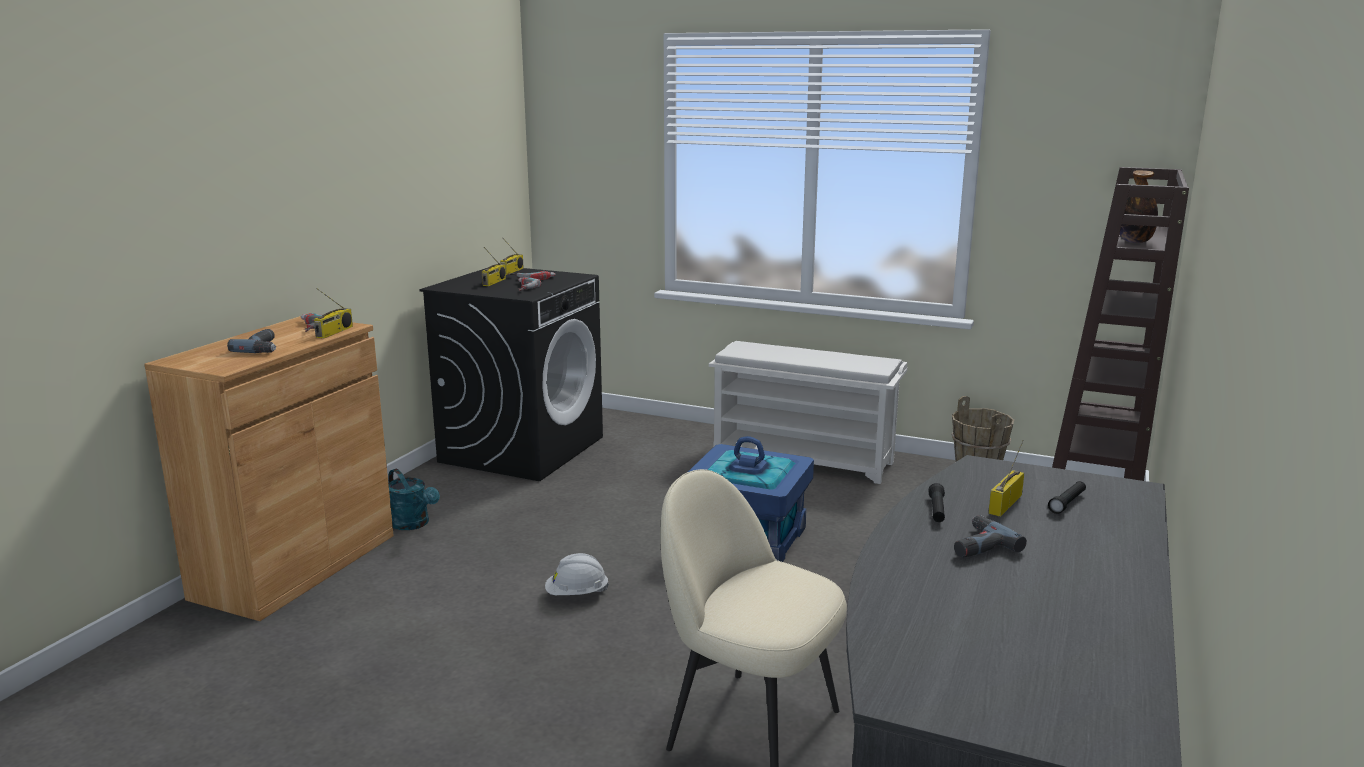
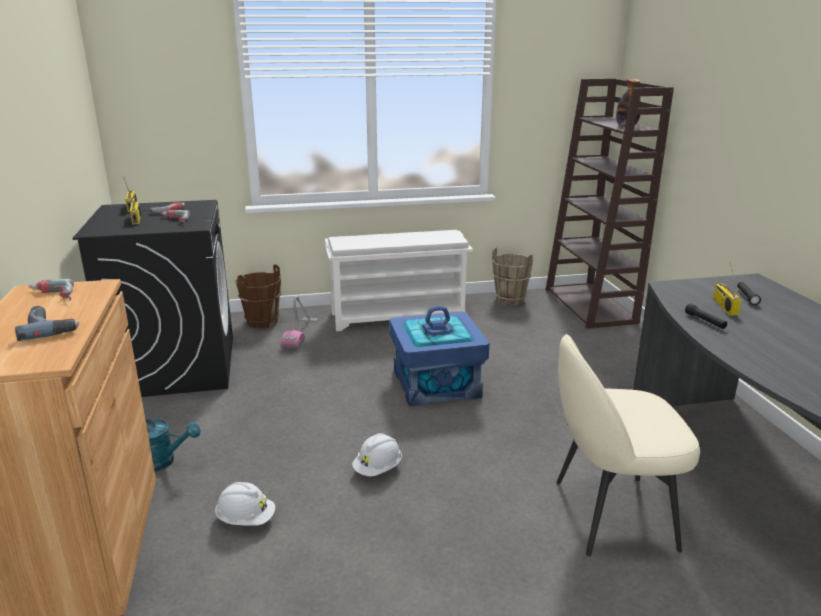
camera: 35 degrees left, 5 degrees up
(334, 332) = (96, 294): radio -> none
(417, 591) = (246, 519): none -> white hard hat
(651, 429) = (262, 322): none -> brown bucket
(673, 450) = (300, 334): none -> vacuum cleaner
(976, 545) = (763, 336): power drill -> none

